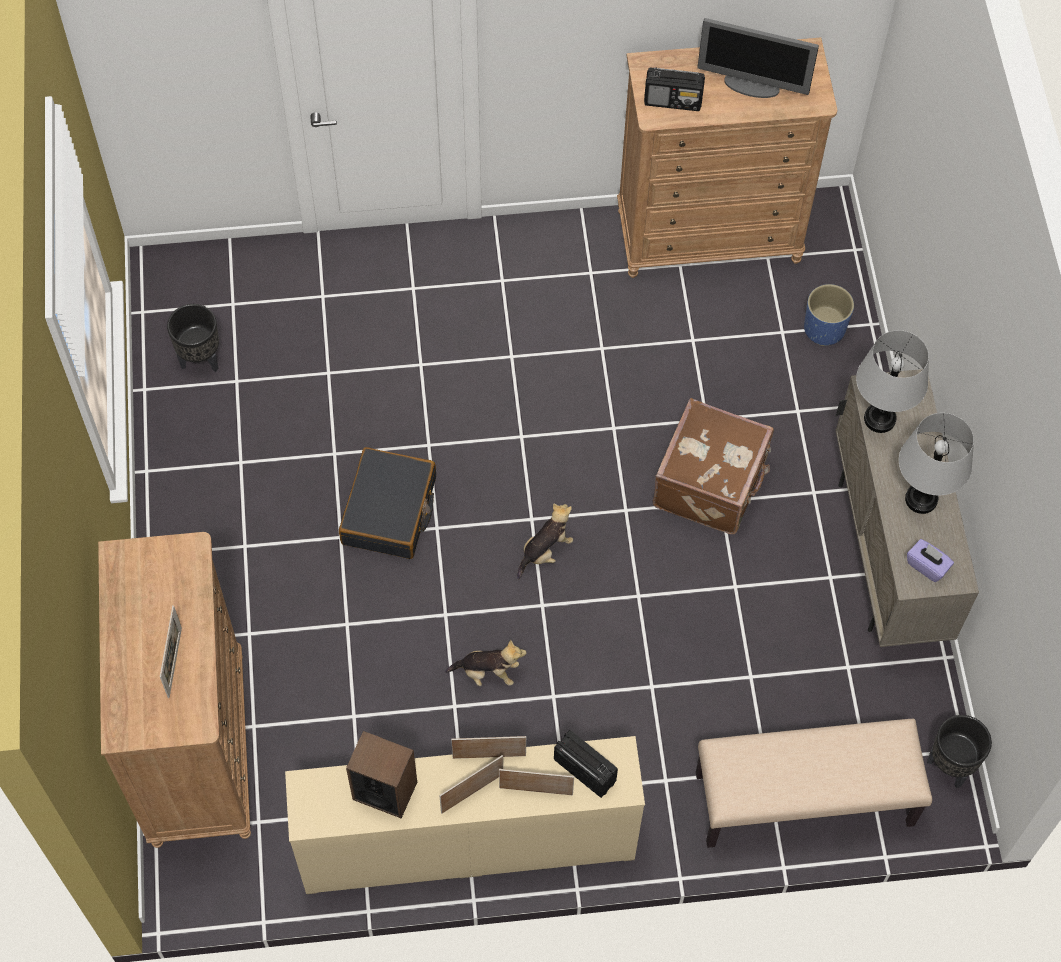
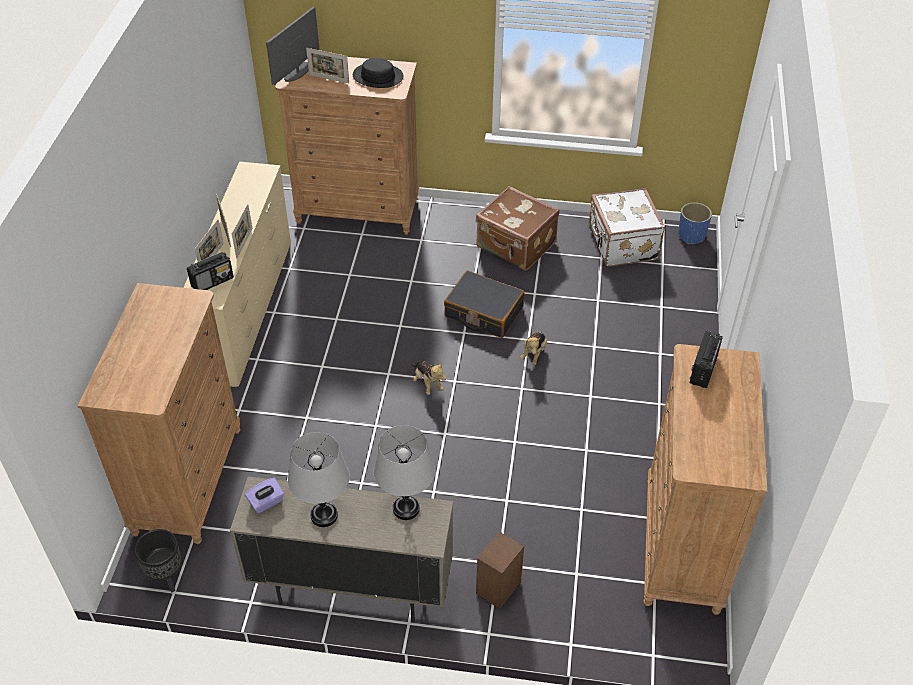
camera: 105 degrees right, 15 degrees down
(153, 588) = (378, 76): none -> black hat
(201, 359) = (621, 244): black planter -> white suitcase
(385, 790) = (247, 199): speaker -> speaker (499, 587)
(488, 673) = (351, 338): plush toy -> plush toy (534, 353)
(711, 484) = (449, 489): brown suitcase -> brown suitcase (515, 246)
(752, 86) = (713, 425): monitor -> monitor (297, 72)
(803, 800) = (187, 480): beige bench -> brown dresser
(824, 328) = (573, 606): blue planter -> blue planter (691, 236)

